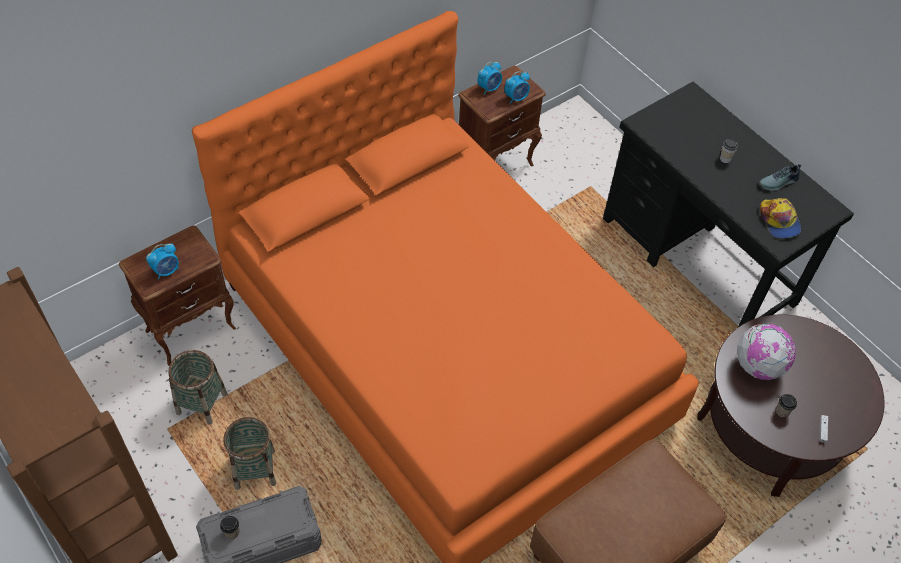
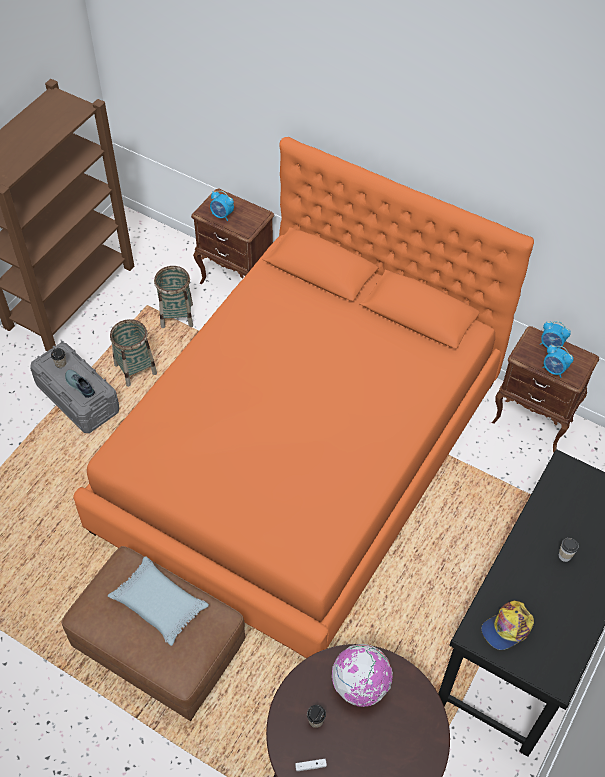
camera: 70 degrees right, 0 degrees up
(621, 505) = (158, 603): none -> blue pillow
(779, 182) = (563, 616): shoe -> shoe (79, 386)

